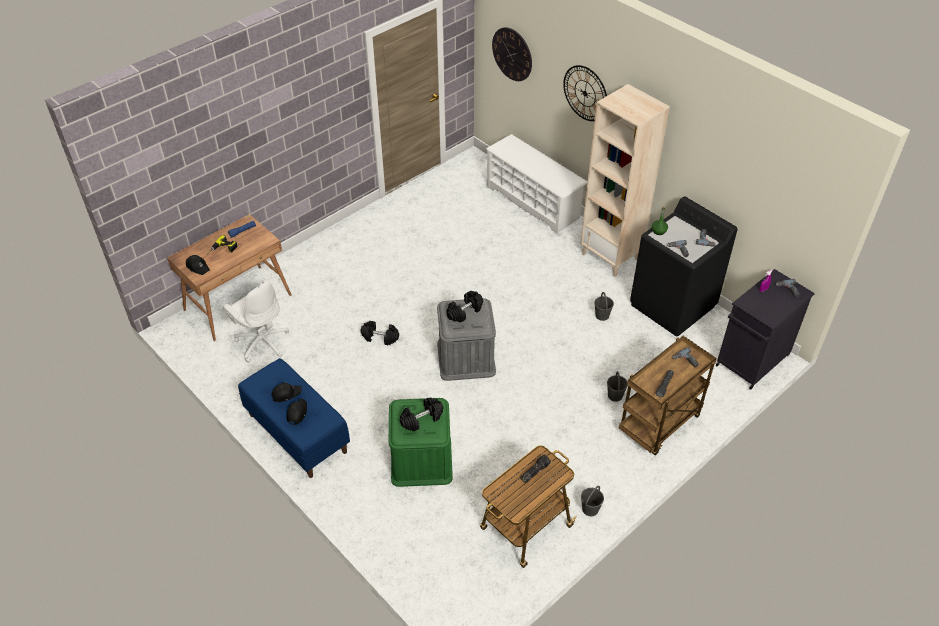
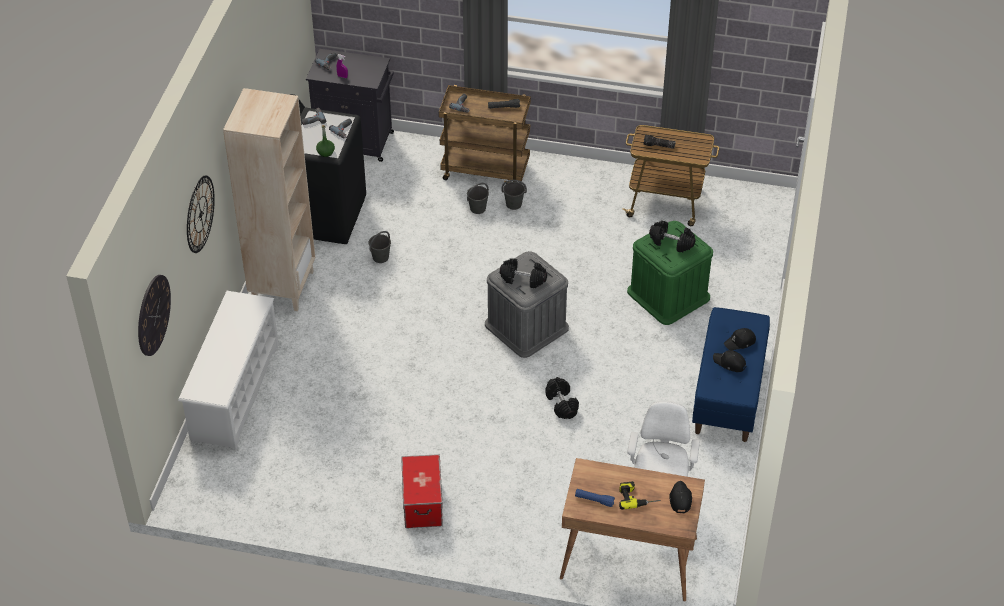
camera: 125 degrees left, 0 degrees up
(372, 239) = (422, 503): none -> storage box
(590, 509) = (611, 176): grey bucket -> grey bucket (514, 204)

